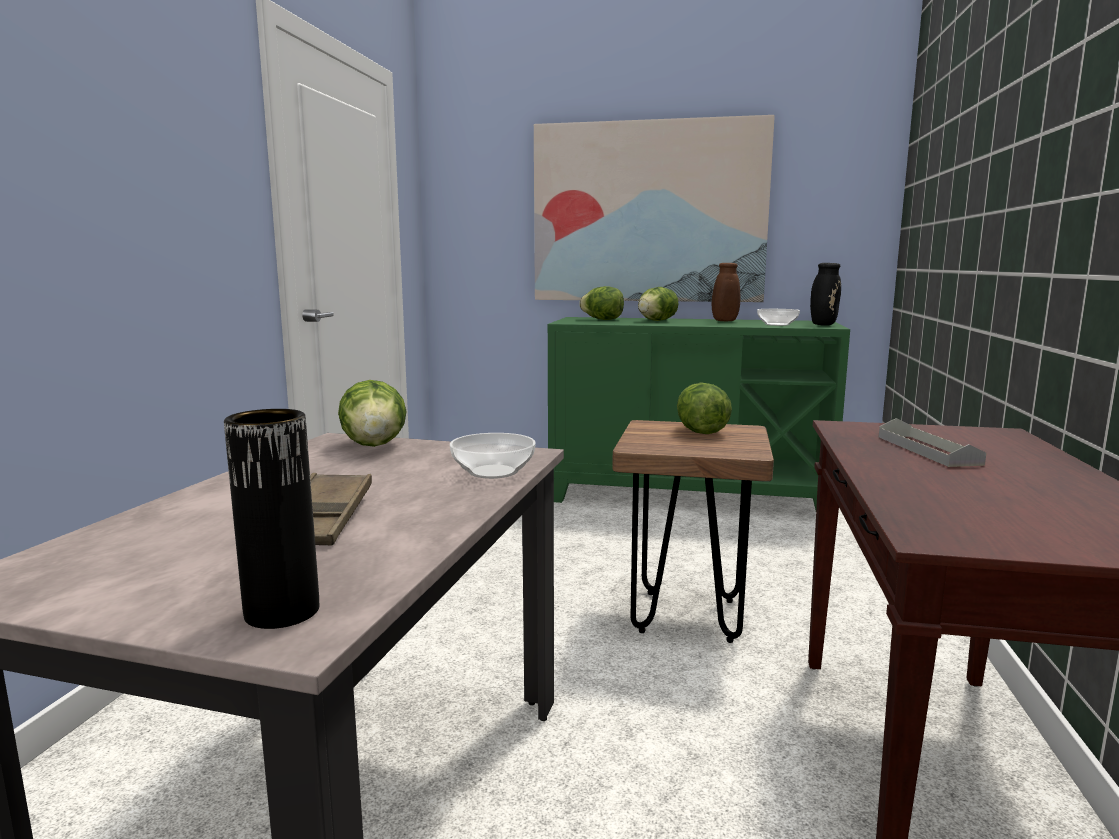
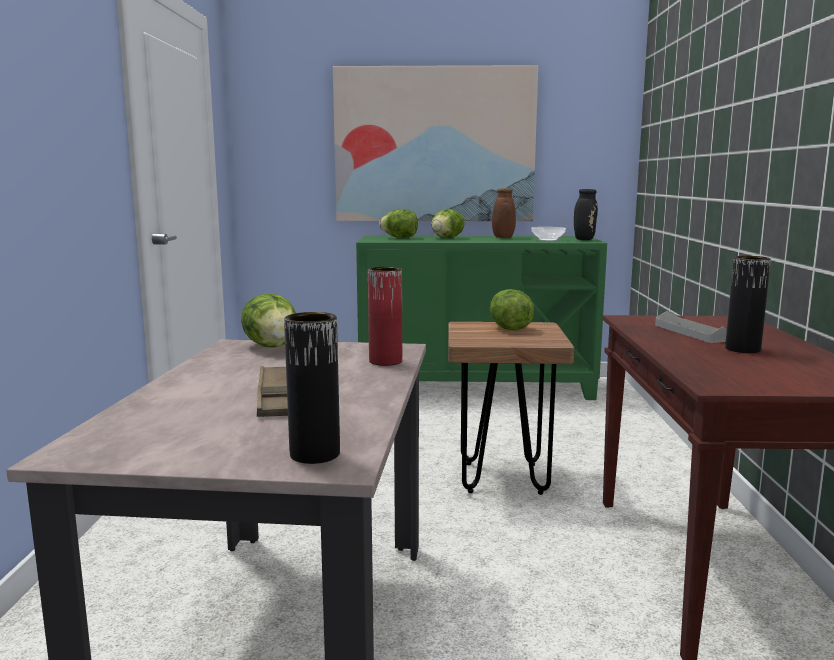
camera: 10 degrees left, 0 degrees up
(493, 472) = (385, 361): bowl -> red vase
(994, 479) = (742, 349): none -> black vase

